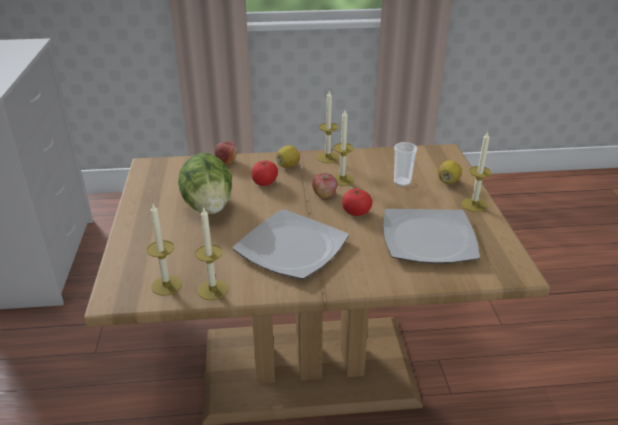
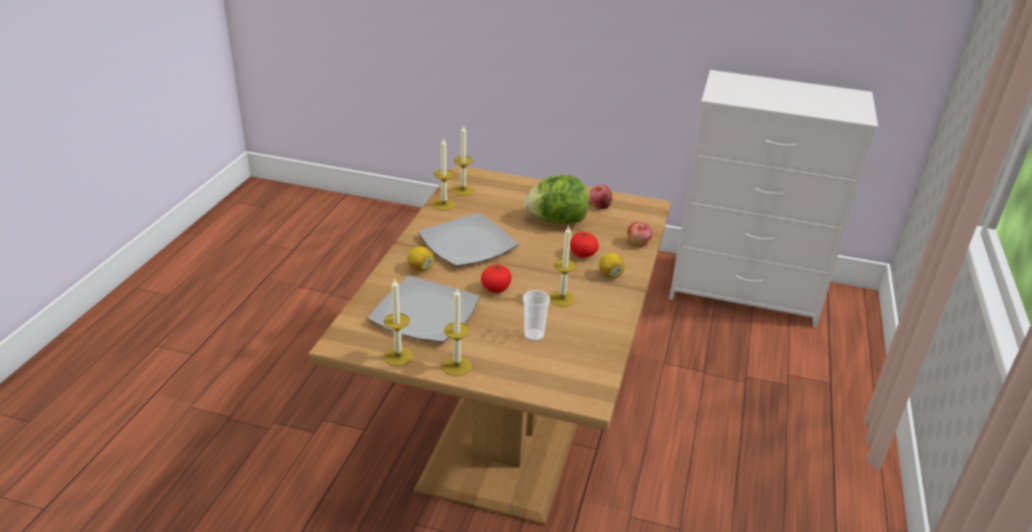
camera: 110 degrees right, 0 degrees up
(324, 194) = (539, 280): apple -> apple (600, 205)
(328, 157) = (616, 303): candle -> candle (398, 356)
(448, 181) = (515, 369): lemon -> lemon (420, 268)

